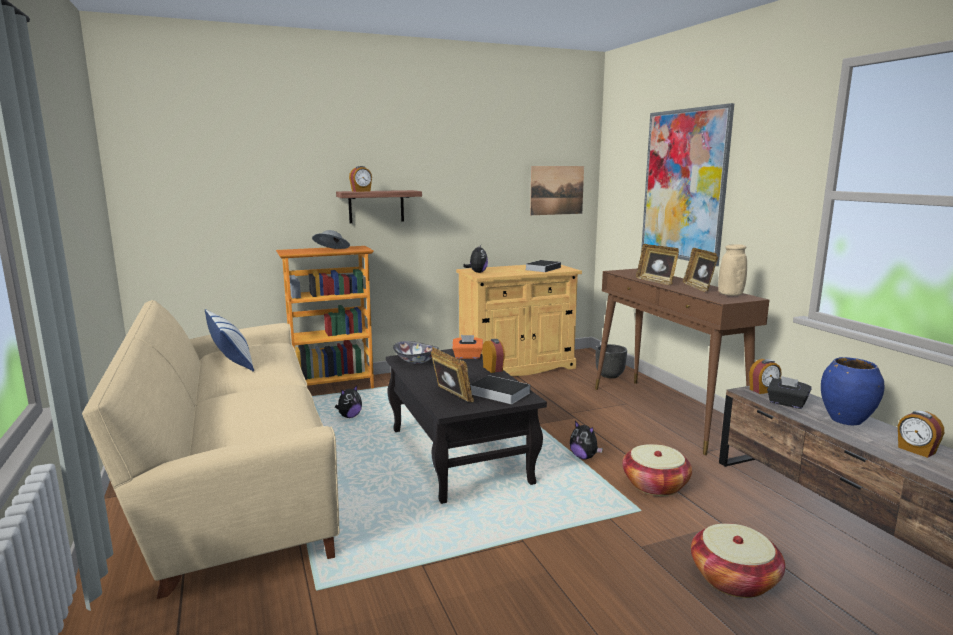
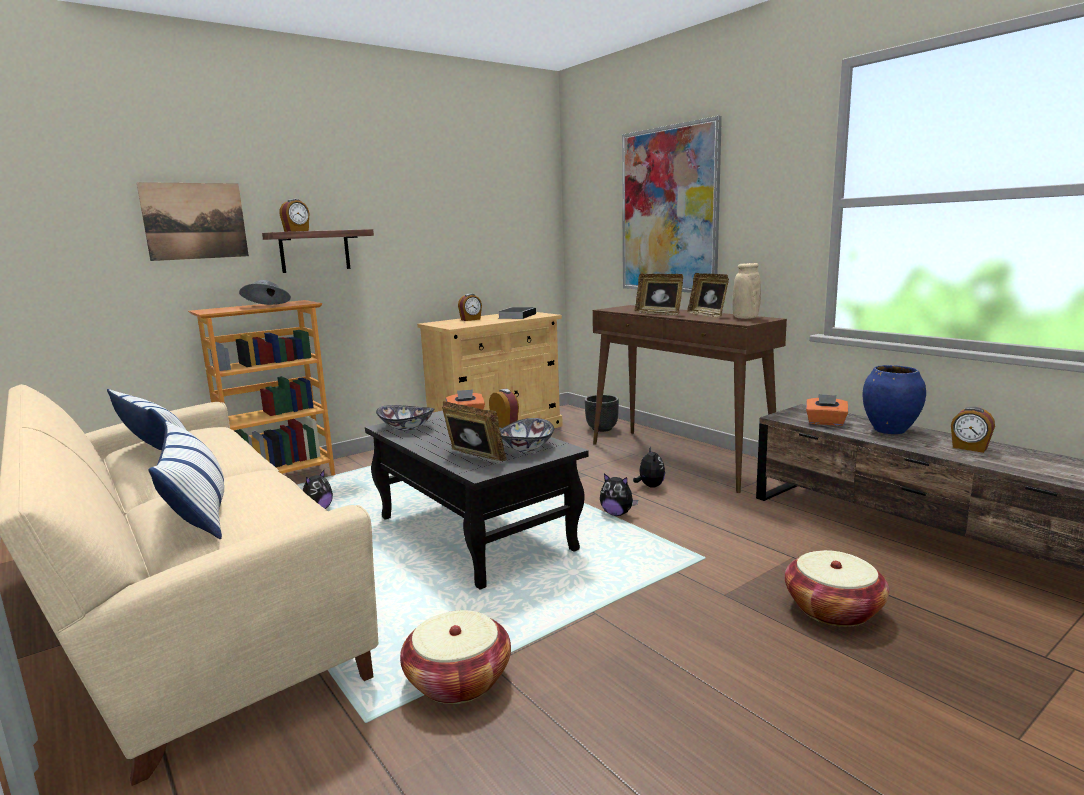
camera: 15 degrees left, 0 degrees up
(233, 411) = (198, 509): none -> pillow
(477, 272) = (445, 324): plush toy -> plush toy (650, 486)
(497, 393) = (527, 448): book -> bowl
(557, 190) = (520, 228): picture -> picture (195, 221)
(655, 485) = (705, 530): basket -> basket (458, 680)
(763, 390) = (795, 414): alarm clock -> alarm clock (471, 319)
(787, 403) = (825, 422): black tissue box -> orange tissue box

